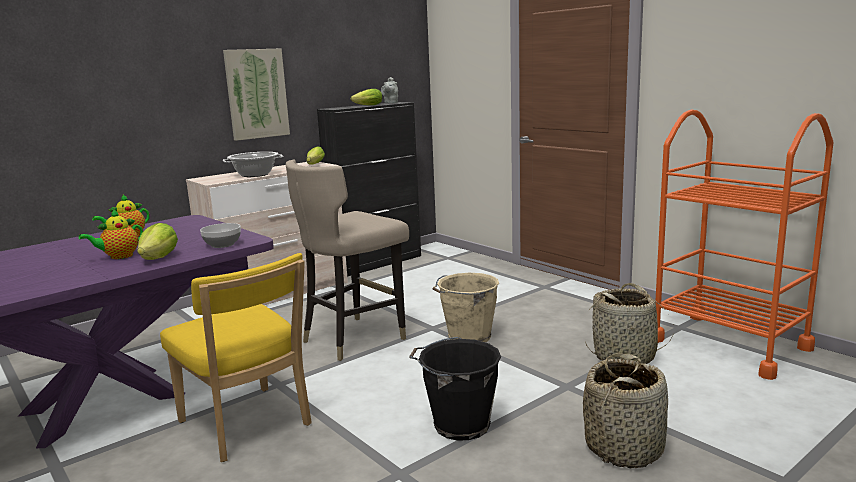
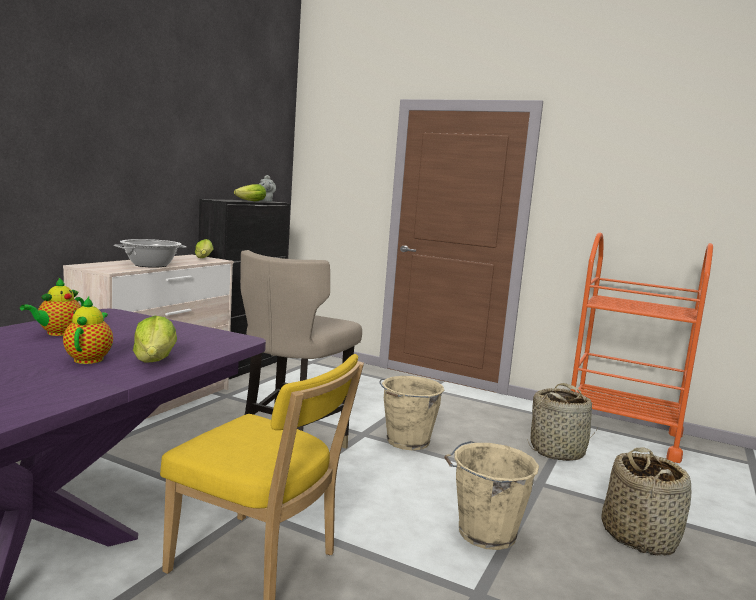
camera: 25 degrees left, 5 degrees down
(118, 256) = (90, 358): teapot -> teapot turned 150 degrees clockwise
(222, 245) = (212, 344): bowl -> none
(256, 94) = (144, 174): picture -> none
(459, 425) = (484, 533): black bucket -> beige bucket

